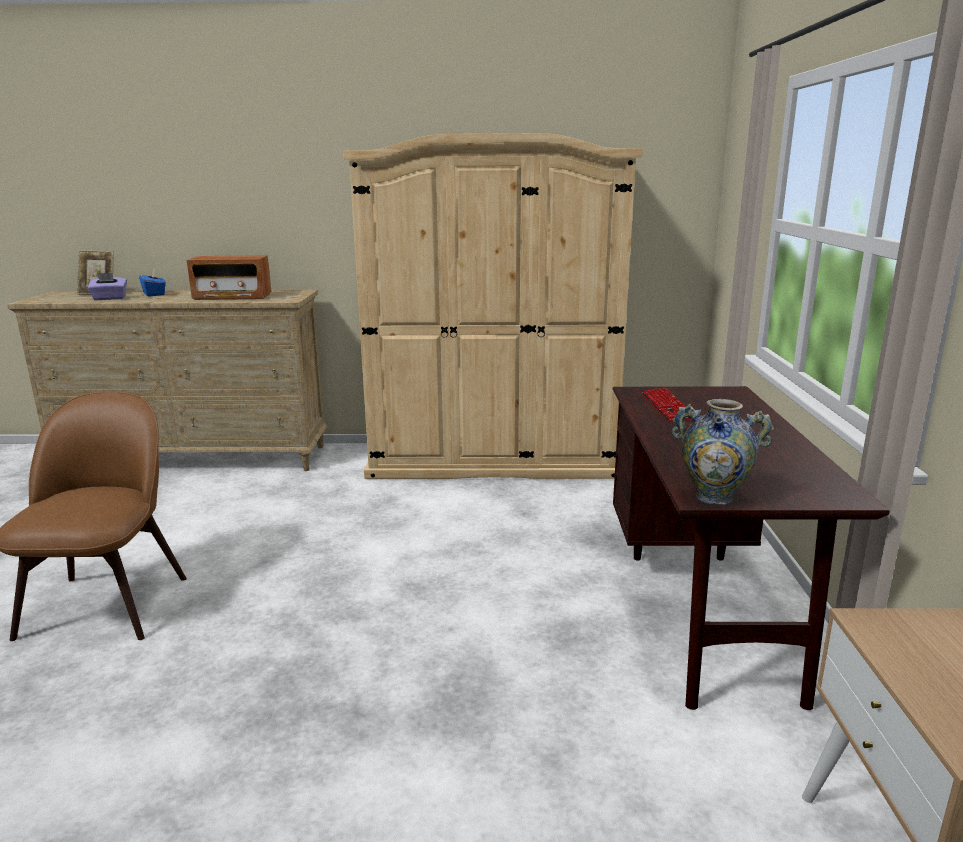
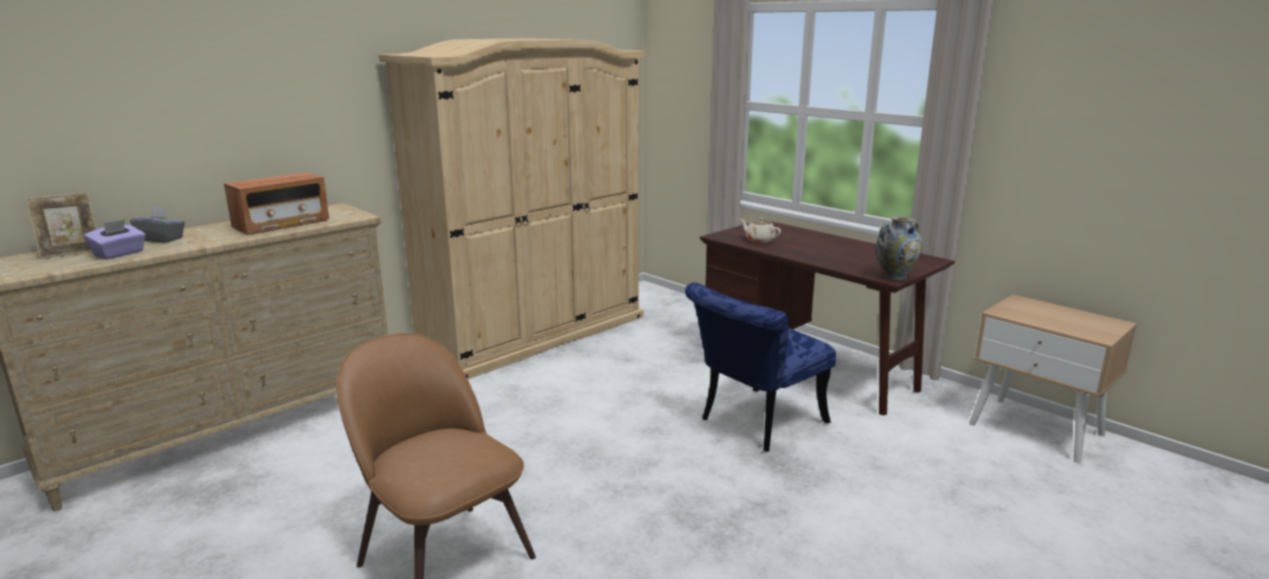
camera: 45 degrees left, 0 degrees up
(154, 294) = (161, 239): blue tissue box -> grey tissue box
(517, 632) = (755, 423): none -> blue chair
(666, 407) = (759, 240): keyboard -> beige teapot

